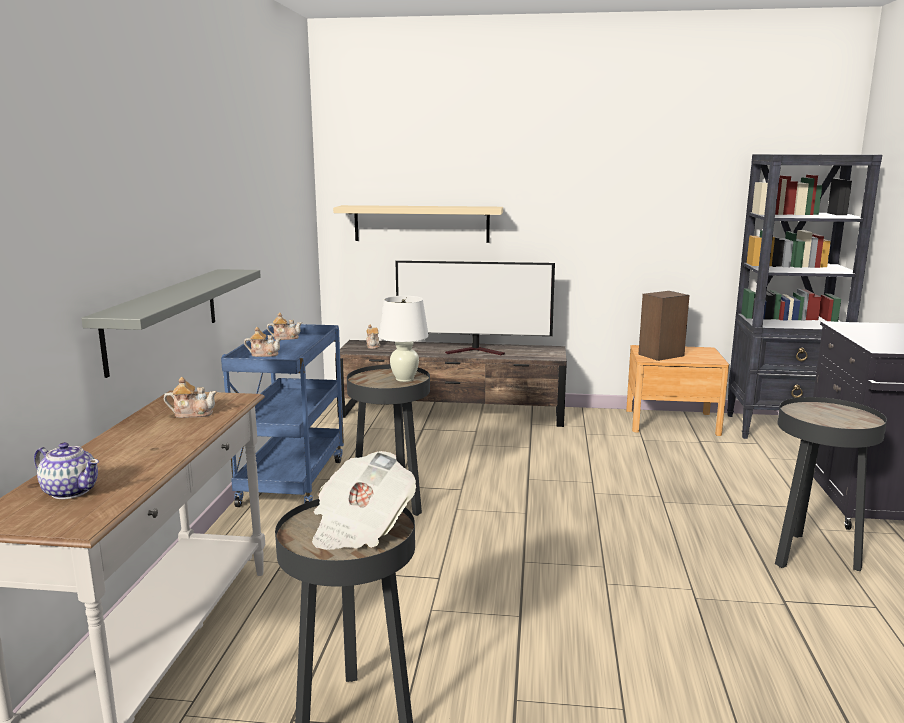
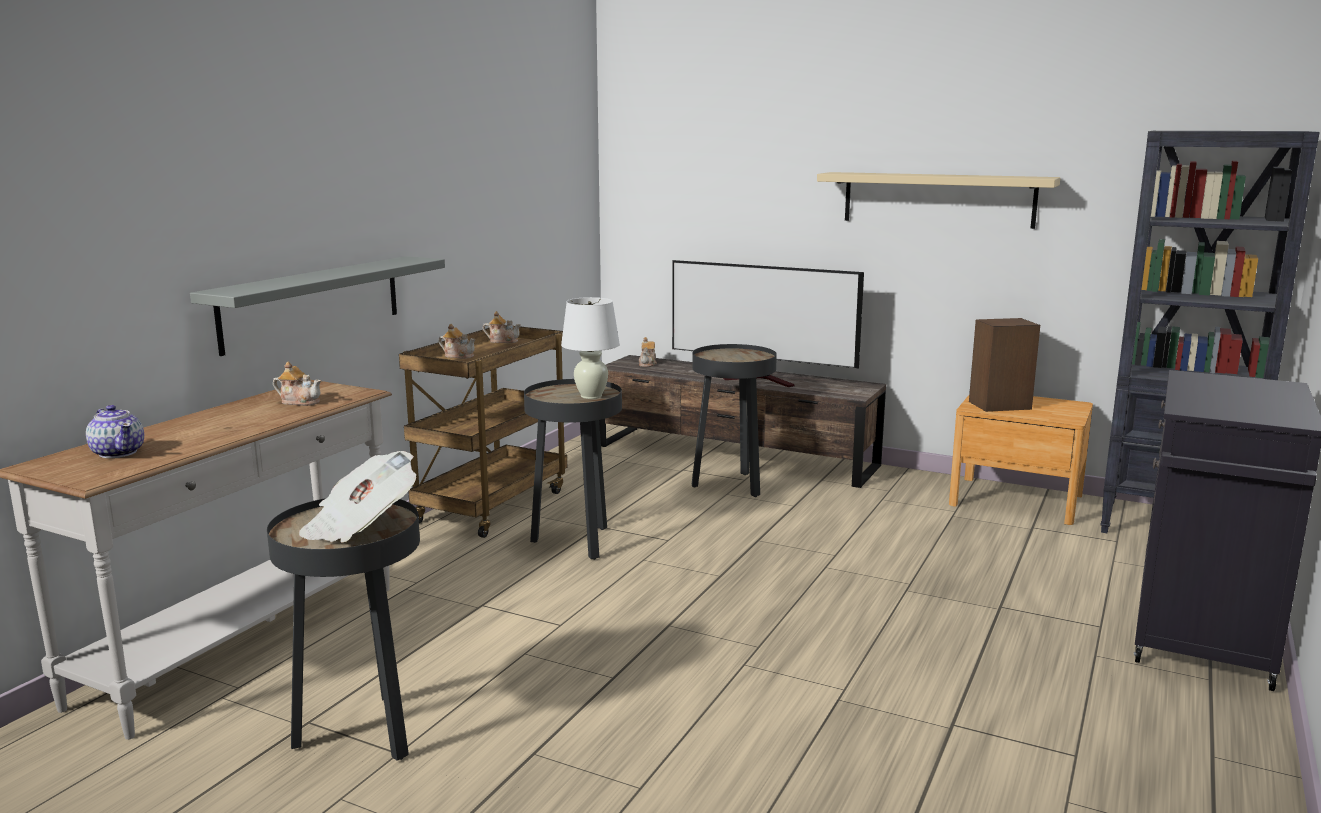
camera: 20 degrees right, 0 degrees up
(292, 480) = (492, 505): blue cart -> brown cart
(421, 223) = (715, 216): beige shelf -> beige shelf (938, 199)
(811, 557) = (1045, 684): black side table -> black side table (732, 486)

